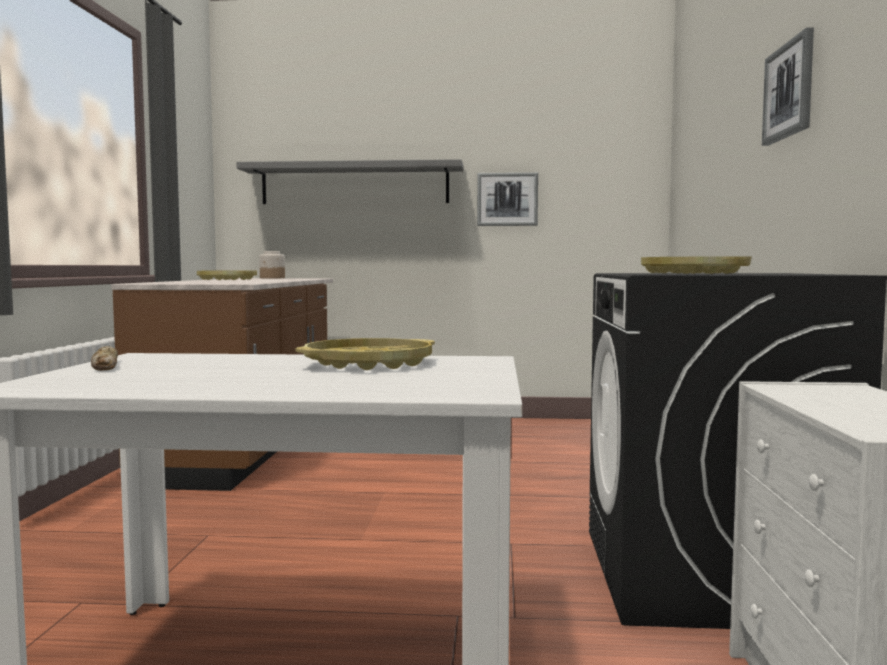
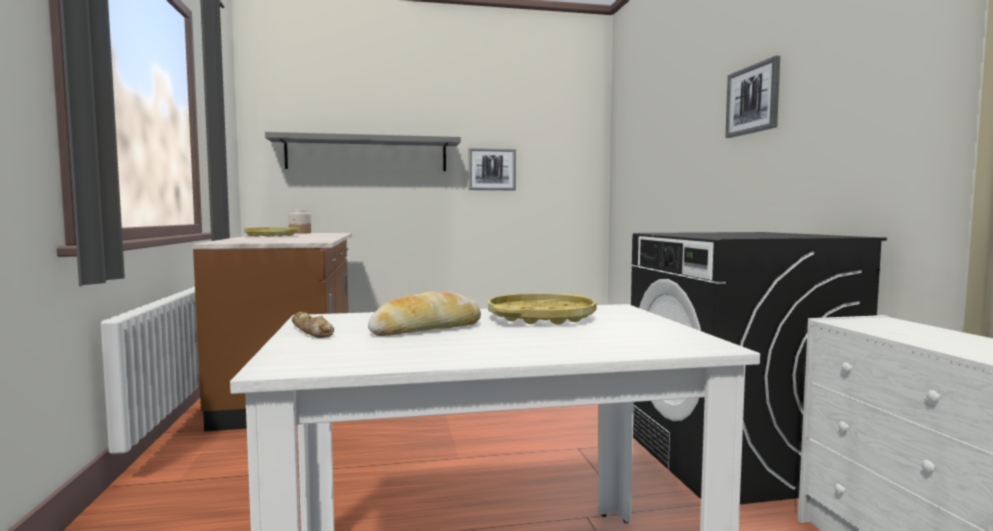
camera: 15 degrees left, 0 degrees up
(220, 368) = (426, 329): none -> bread
(693, 273) = (726, 234): yellow tray -> none

